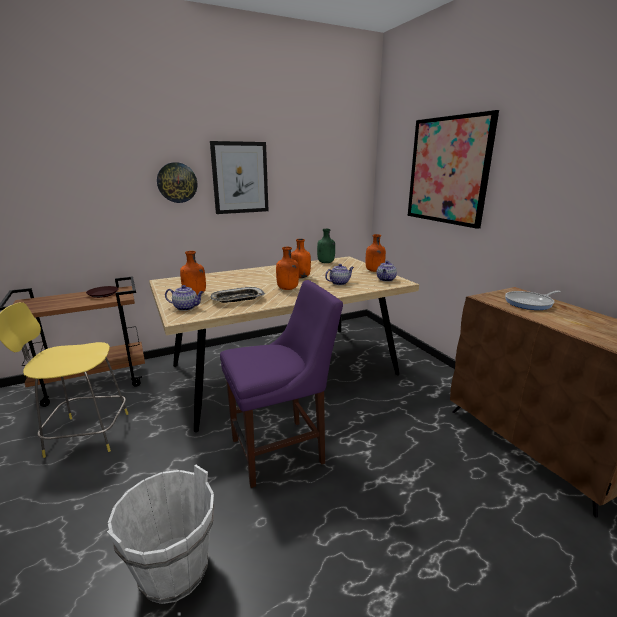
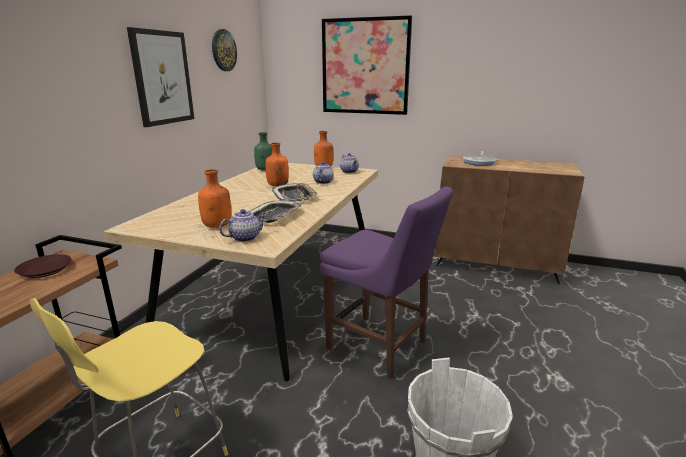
camera: 45 degrees left, 0 degrees up
(177, 182) = (96, 85): wall clock -> wall clock (223, 50)
(282, 450) = (380, 347): purple chair -> purple chair turned 105 degrees clockwise
(288, 289) = (294, 196): orange bottle -> tray

